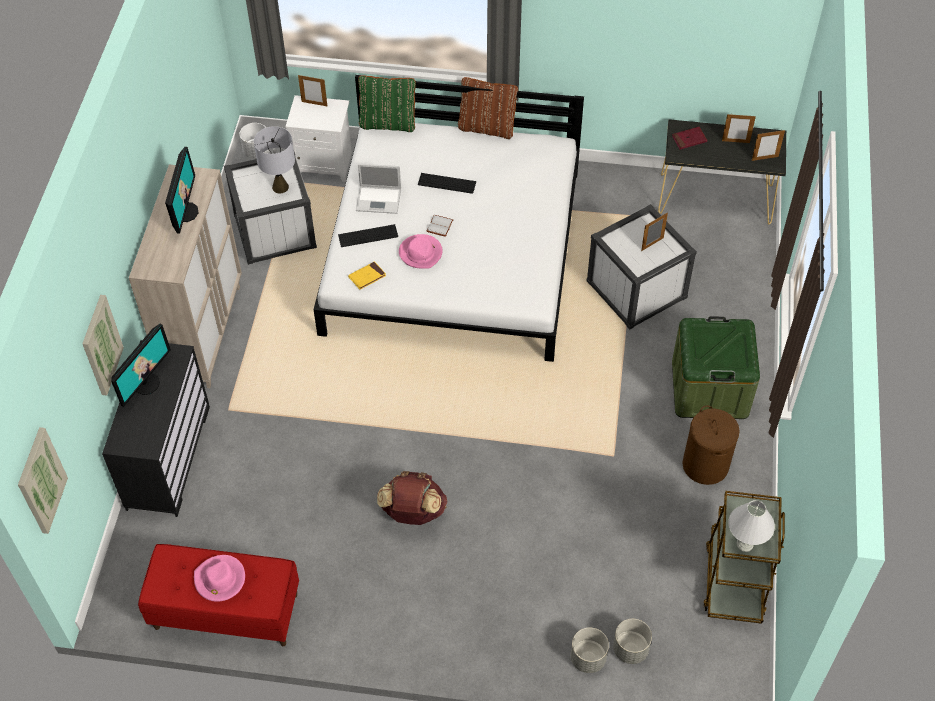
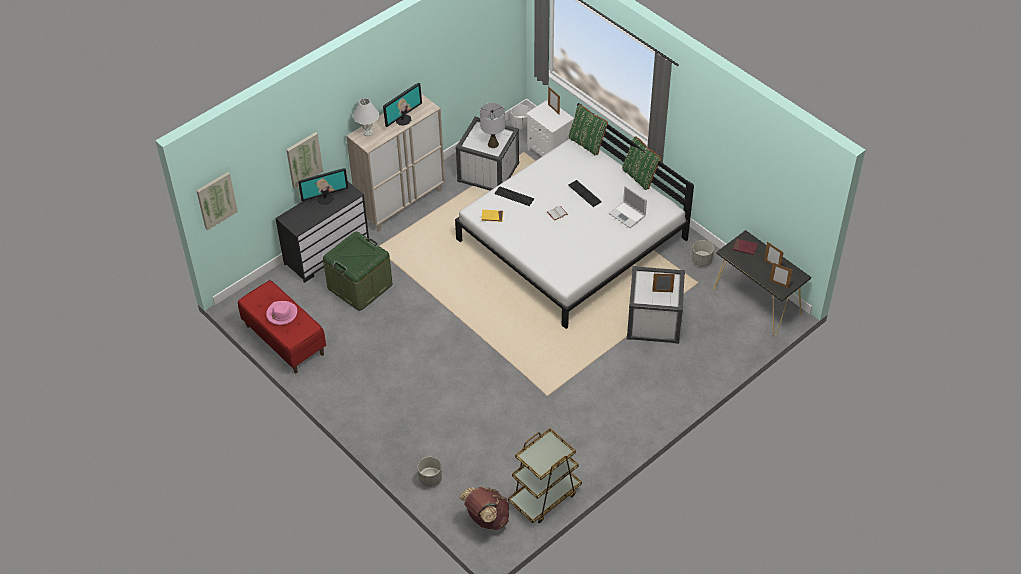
camera: 40 degrees right, 5 degrees down
(379, 200) = (539, 181): laptop -> laptop (627, 215)
(412, 512) = (415, 354): brown backpack -> brown backpack (486, 518)
(421, 253) = (532, 221): pink hat -> none
(487, 127) = (640, 176): brown pillow -> green pillow
(630, 649) = (455, 490): grey planter -> grey planter (701, 261)
(705, 465) = (592, 432): brown laundry basket -> none
(709, 389) = (637, 397): green storage box -> green storage box (360, 286)
(744, 544) = (533, 459): white table lamp -> white table lamp (367, 132)

